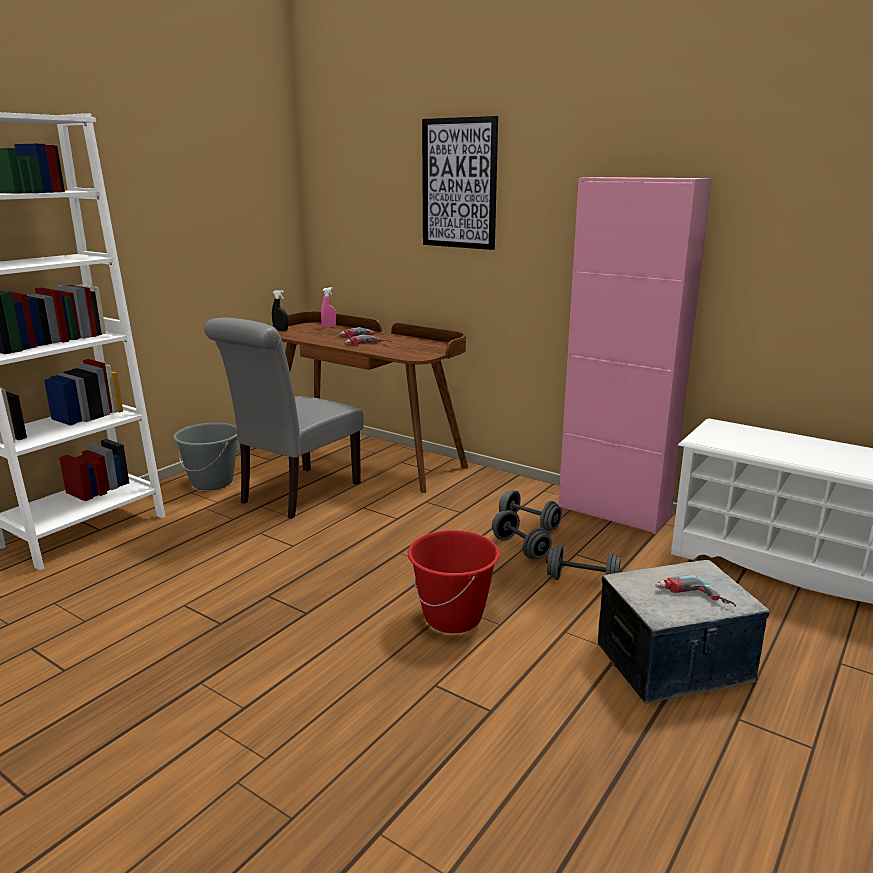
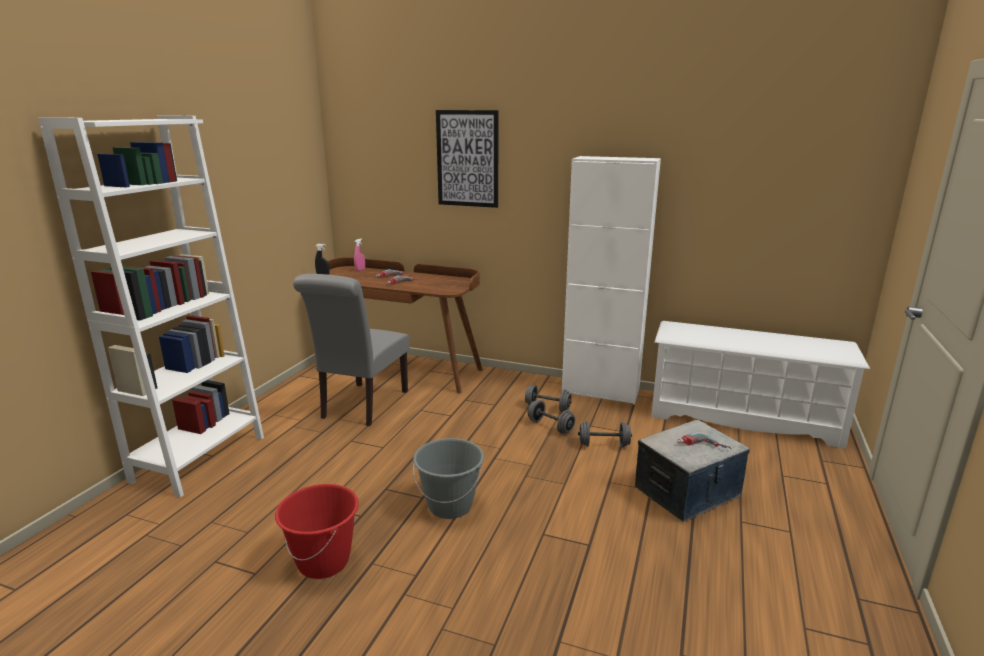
camera: 15 degrees left, 0 degrees up
(212, 482) = (287, 404): grey bucket -> grey bucket (450, 506)
(453, 617) = (530, 484): red bucket -> red bucket (324, 562)
(614, 512) = (600, 391): pink cabinet -> white cabinet

